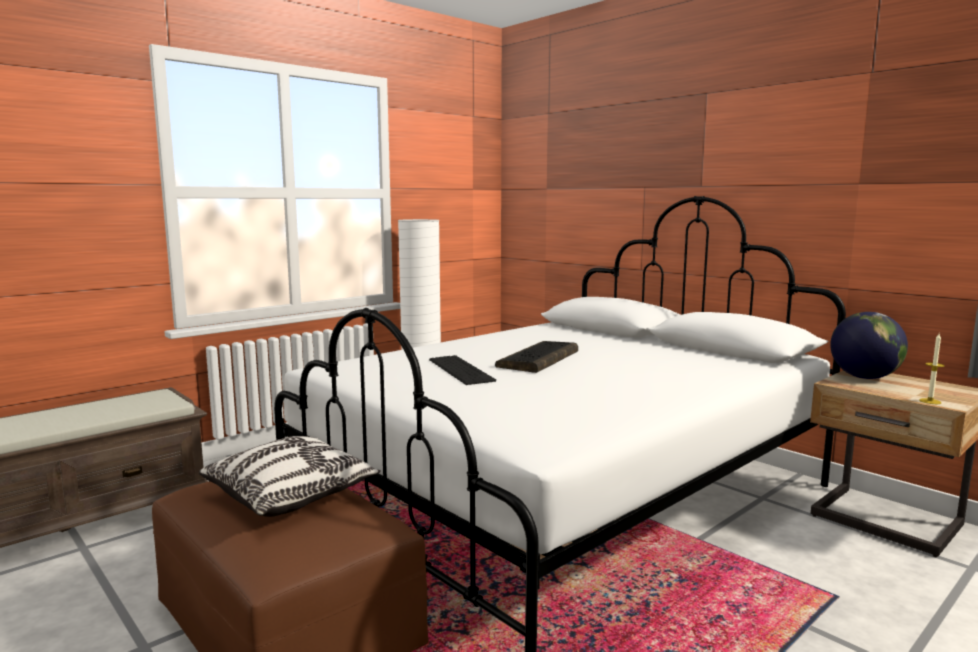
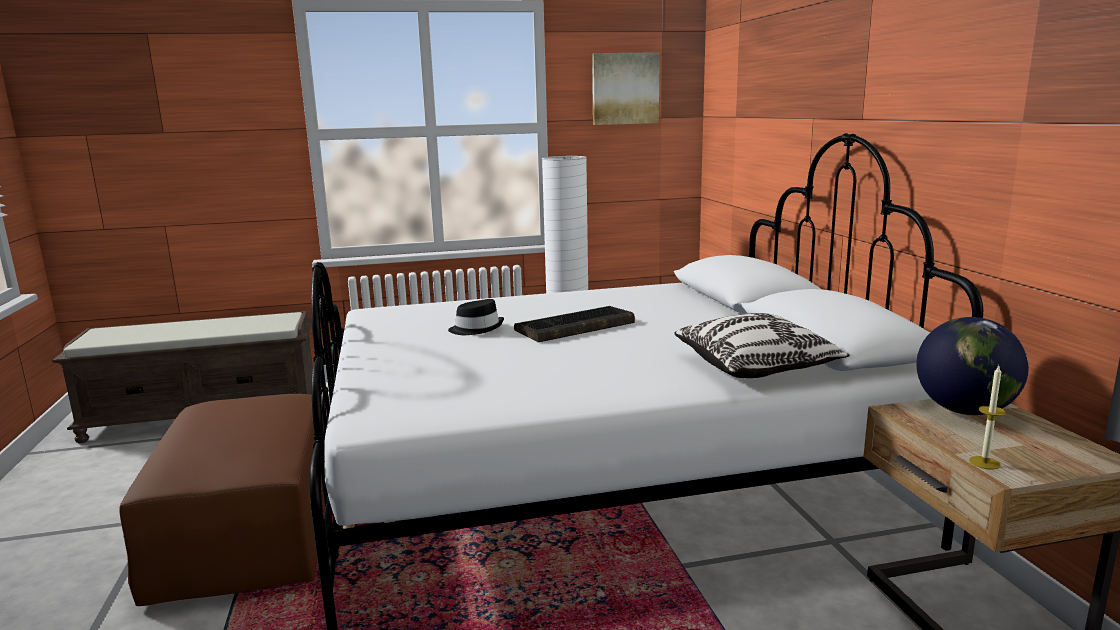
camera: 30 degrees right, 5 degrees up
(291, 495) = (250, 423): pillow -> pillow (756, 366)
(448, 162) = (625, 89): none -> picture
(460, 370) = (477, 329): keyboard -> black hat

